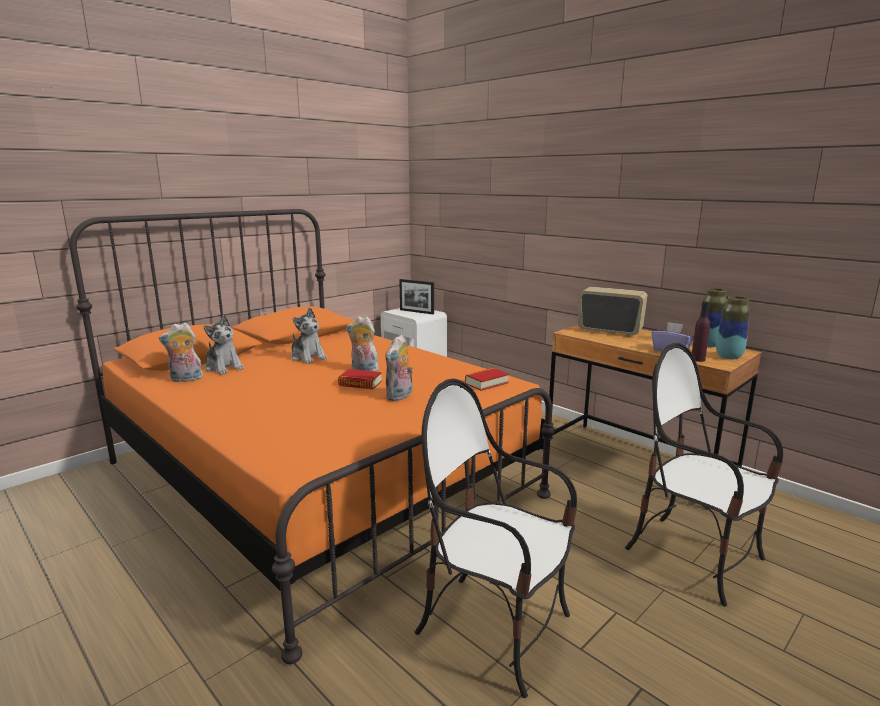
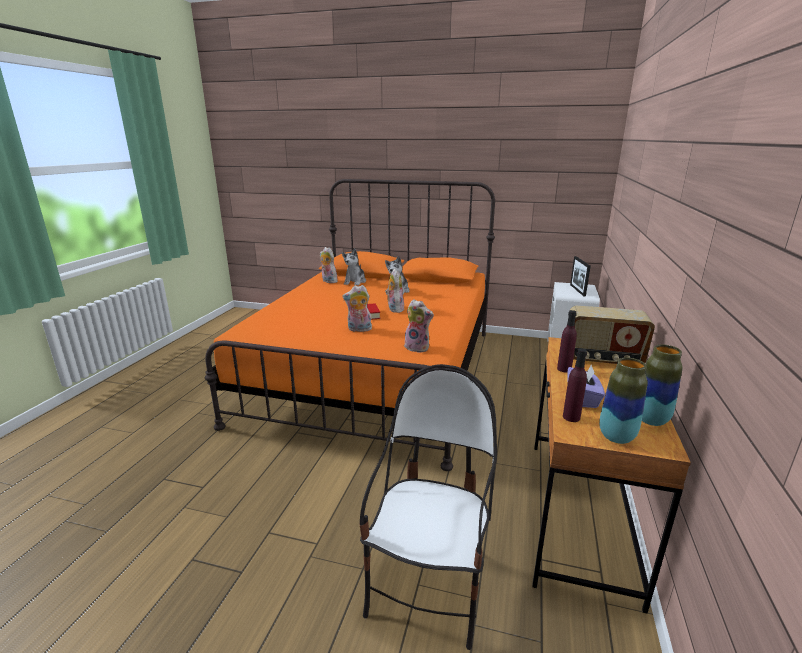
camera: 60 degrees right, 5 degrees up
(486, 383) = (418, 347): book -> plush toy
(494, 628) = (271, 488): chair -> none
(610, 331) = (602, 359): radio -> radio turned 105 degrees clockwise
(619, 343) = (564, 369): none -> purple bottle

